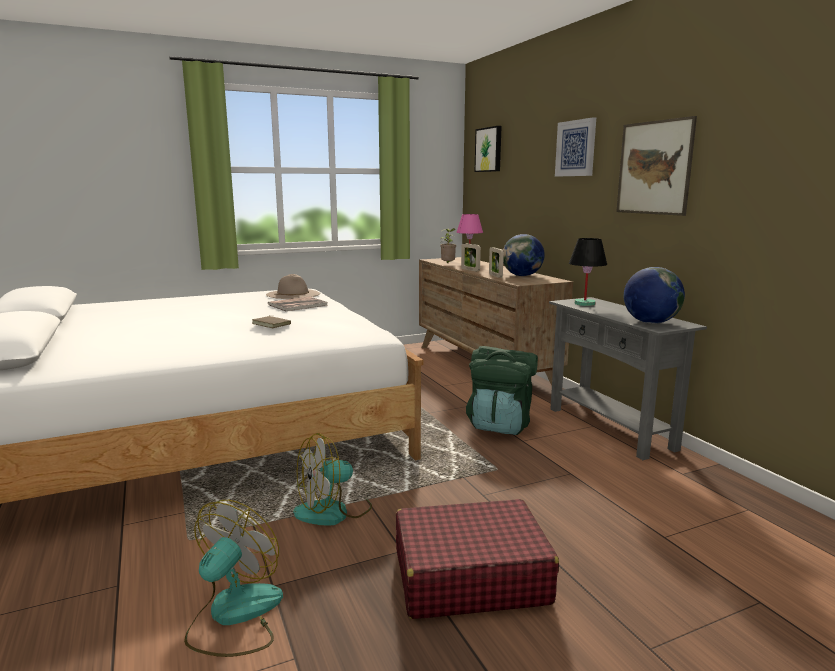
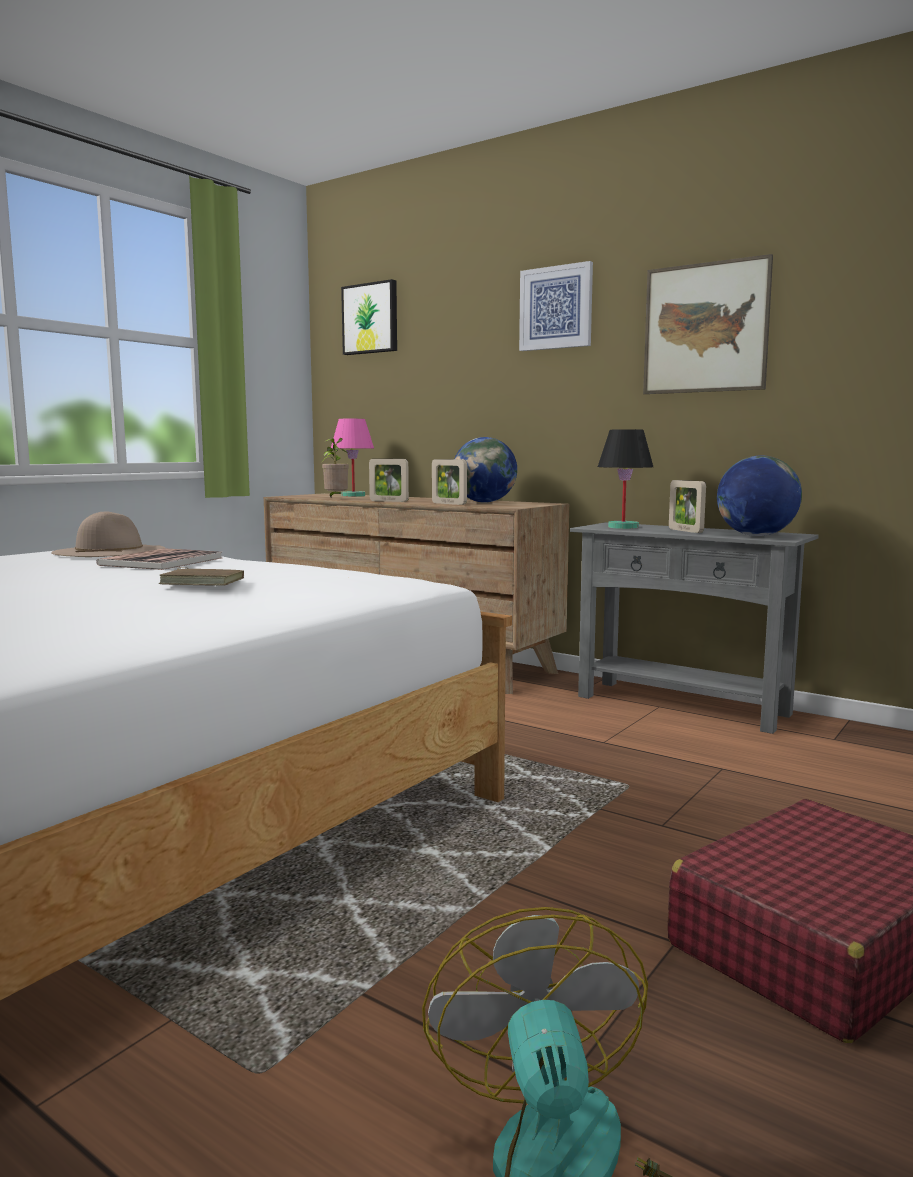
camera: 30 degrees left, 5 degrees down
(333, 511) = (477, 917): fan -> none
(500, 425) = (544, 728): green backpack -> none
(616, 312) = (685, 531): none -> picture frame

